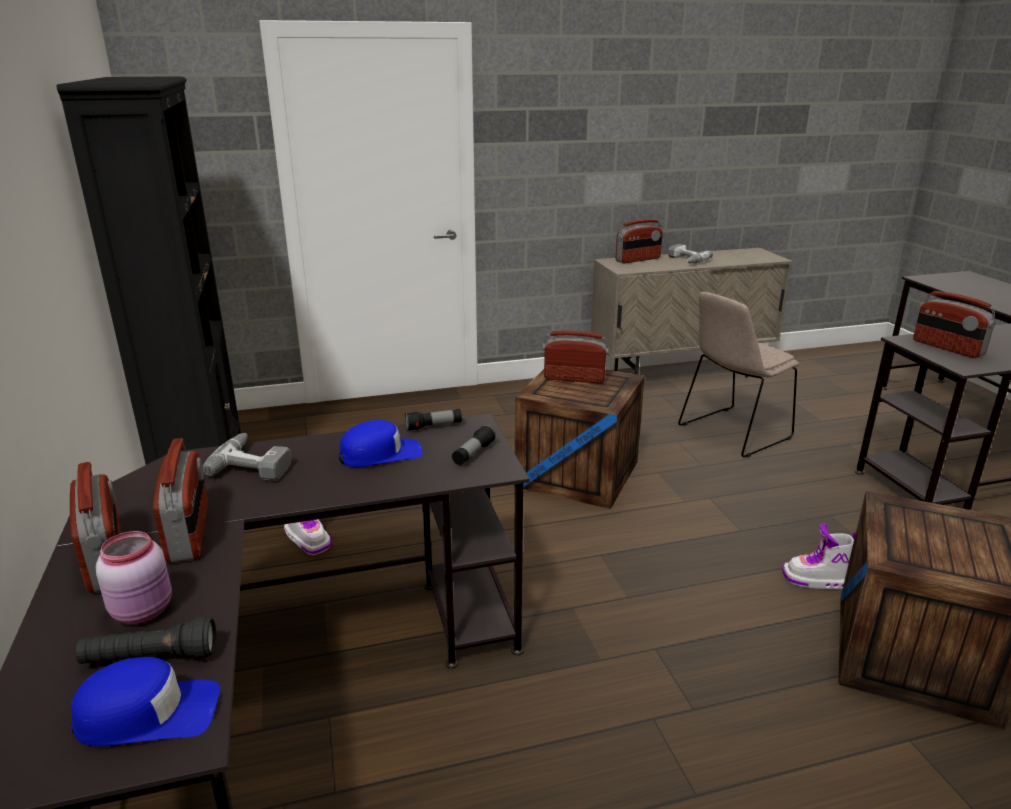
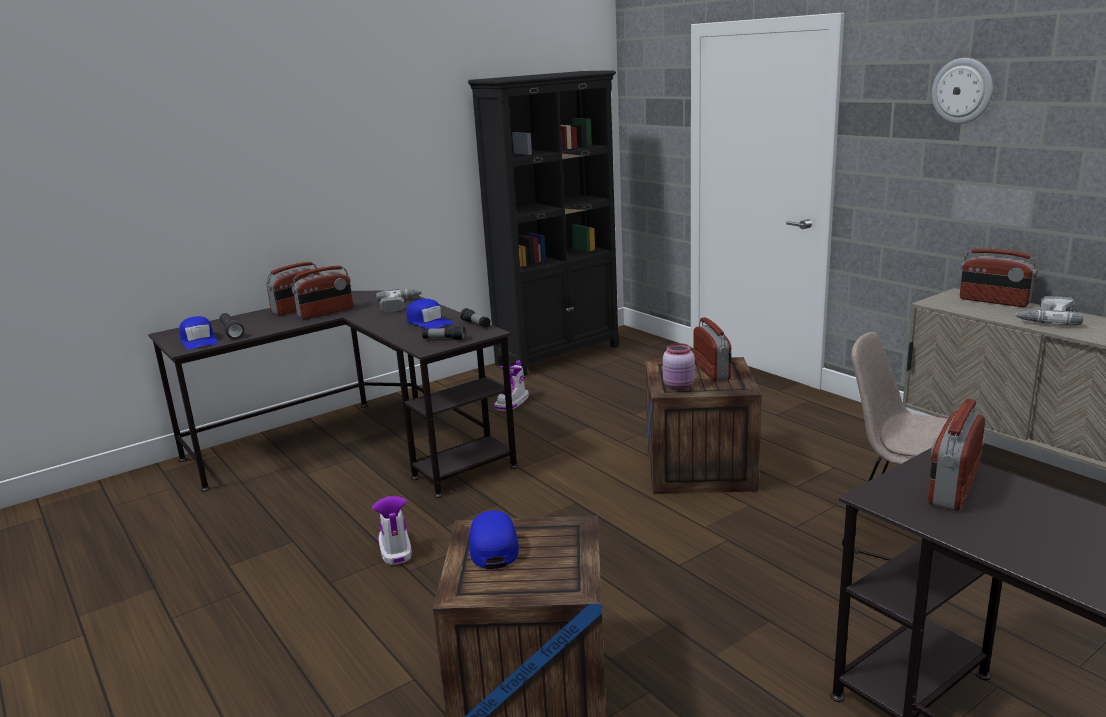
camera: 70 degrees right, 5 degrees down
(144, 610) = (263, 323): pink jar -> pink jar (679, 386)
(589, 97) = (962, 91): none -> wall clock
(818, 580) = (624, 618): boot -> boot (395, 549)
(925, 553) = (493, 546): none -> blue cap

